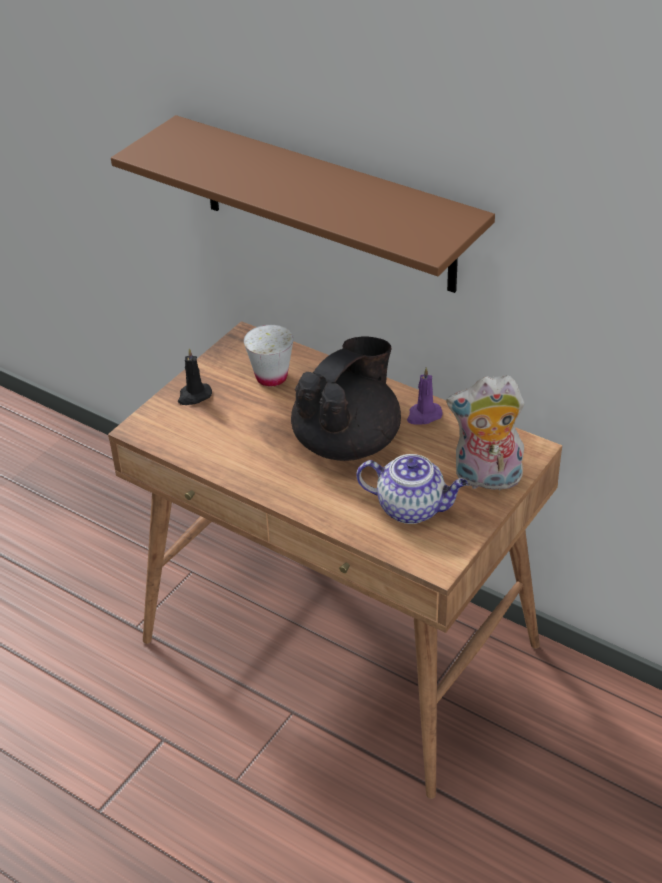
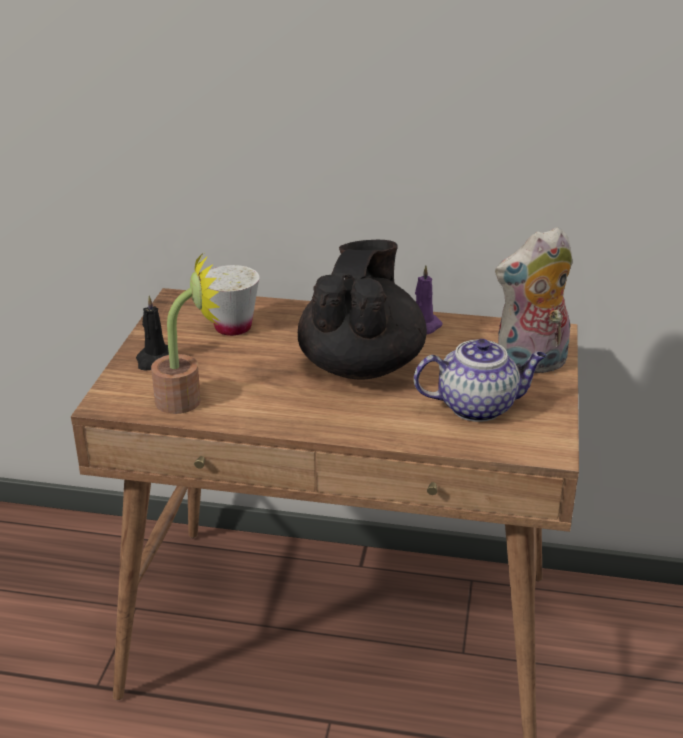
camera: 25 degrees left, 10 degrees down
(197, 441) = (188, 399): none -> potted plant
(327, 205) = (270, 114): brown shelf -> none

